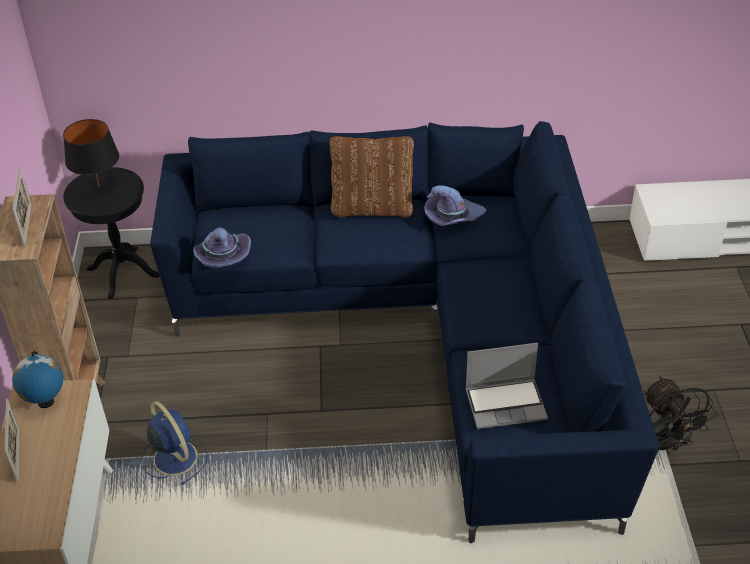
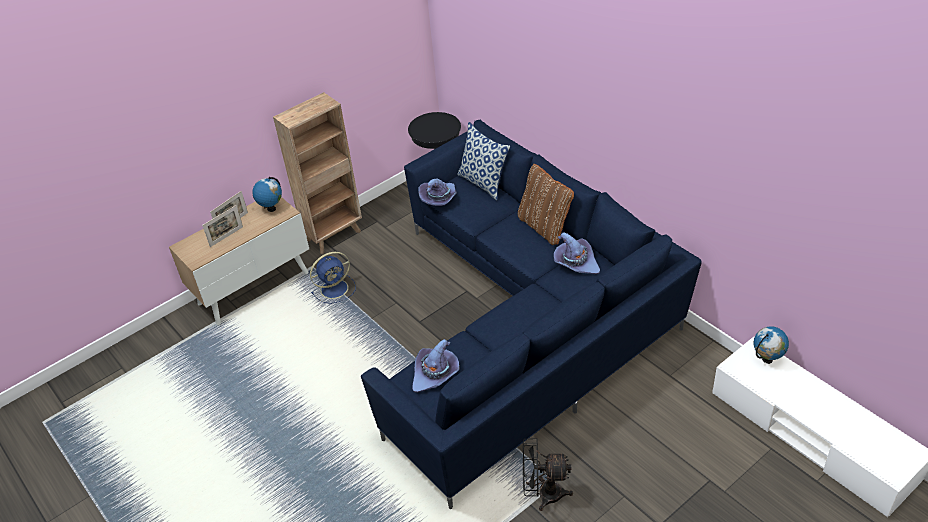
camera: 55 degrees right, 0 degrees up
(27, 225) = (309, 111): picture frame -> picture frame (226, 237)
(99, 186) = (435, 123): black table lamp -> none
(174, 456) = (335, 288): blue fan -> blue fan turned 45 degrees clockwise
(244, 211) = (484, 183): none -> pillow
(506, 404) = (436, 374): laptop -> purple hat
(664, 447) = (543, 494): black fan -> black fan turned 60 degrees clockwise
(671, 193) = (767, 359): none -> globe

